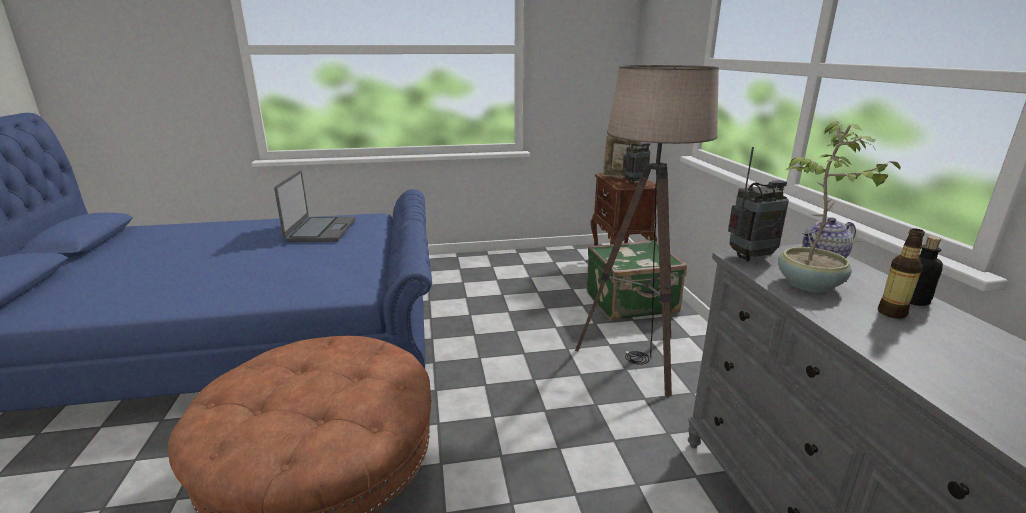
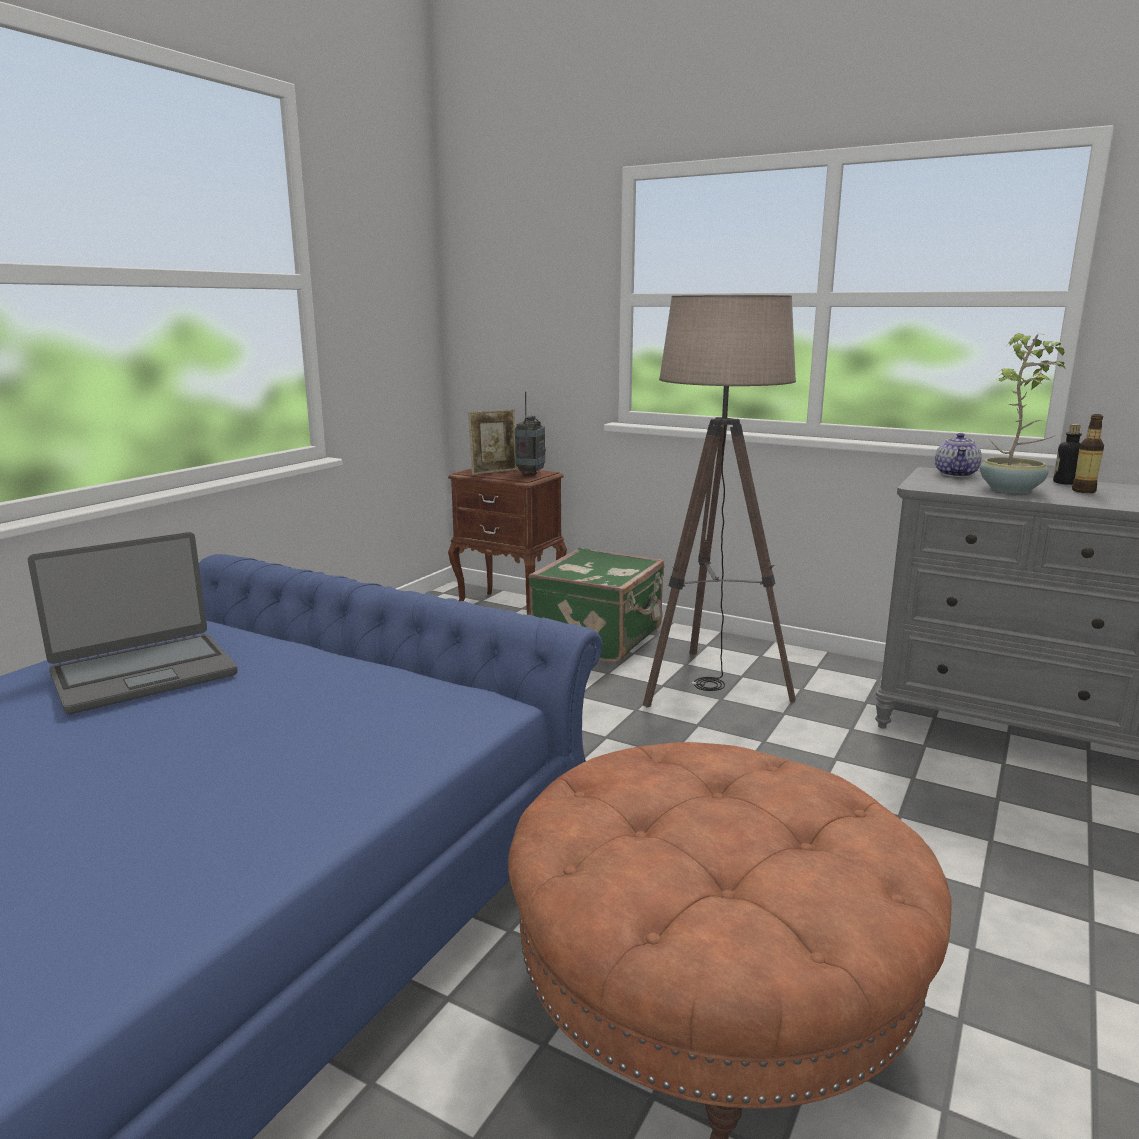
camera: 50 degrees left, 5 degrees down
(320, 230) = (143, 673): laptop -> laptop turned 105 degrees clockwise
(751, 257) = (931, 485): radio -> none

